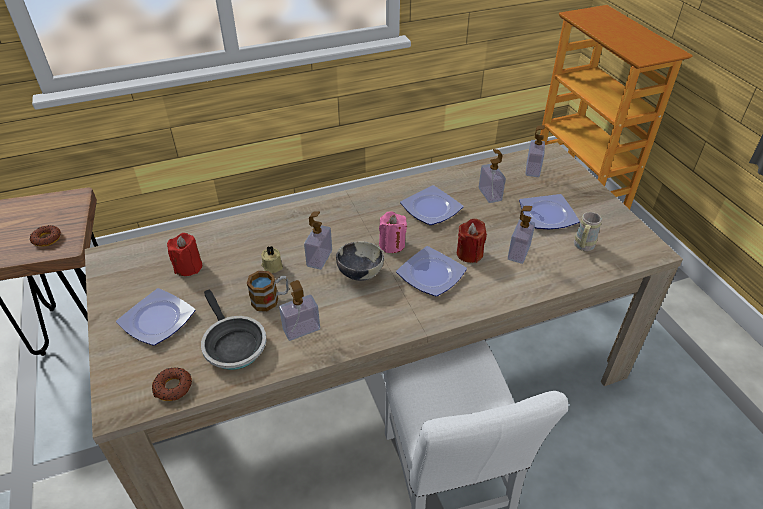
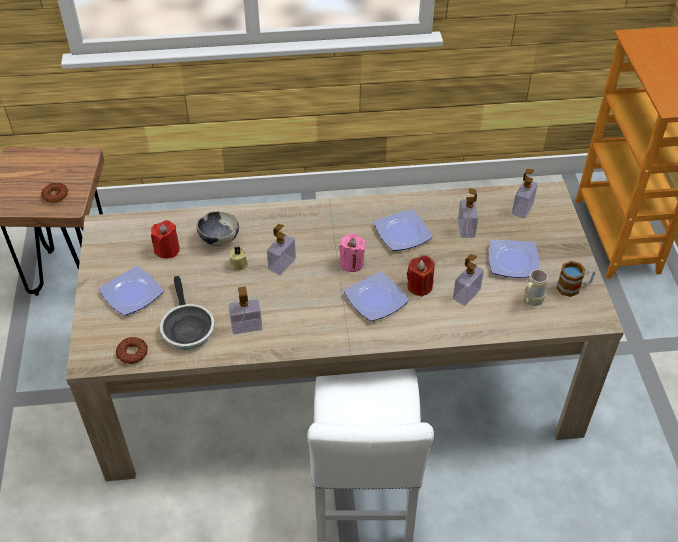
camera: 15 degrees right, 5 degrees up
(270, 300) = (228, 295): mug -> mug (573, 287)
(360, 273) = (313, 286): bowl -> bowl (219, 239)

